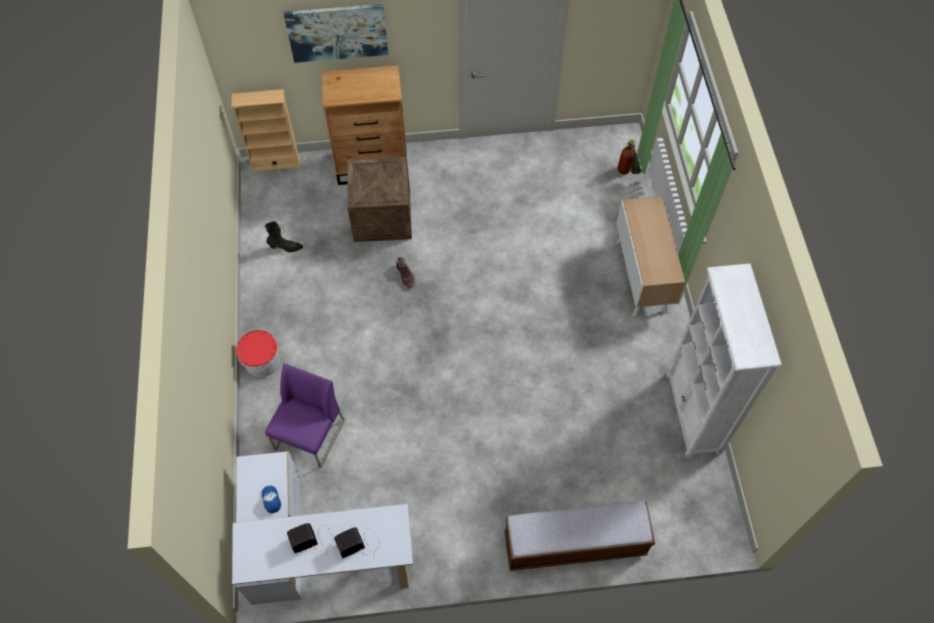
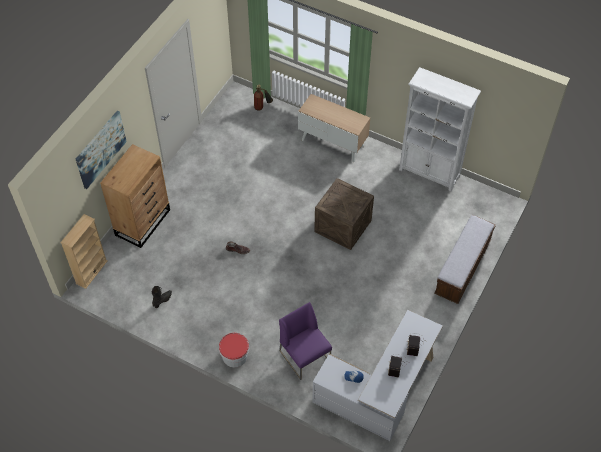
camera: 55 degrees left, 5 degrees down
(383, 217) = (186, 238): crate -> crate (344, 226)

